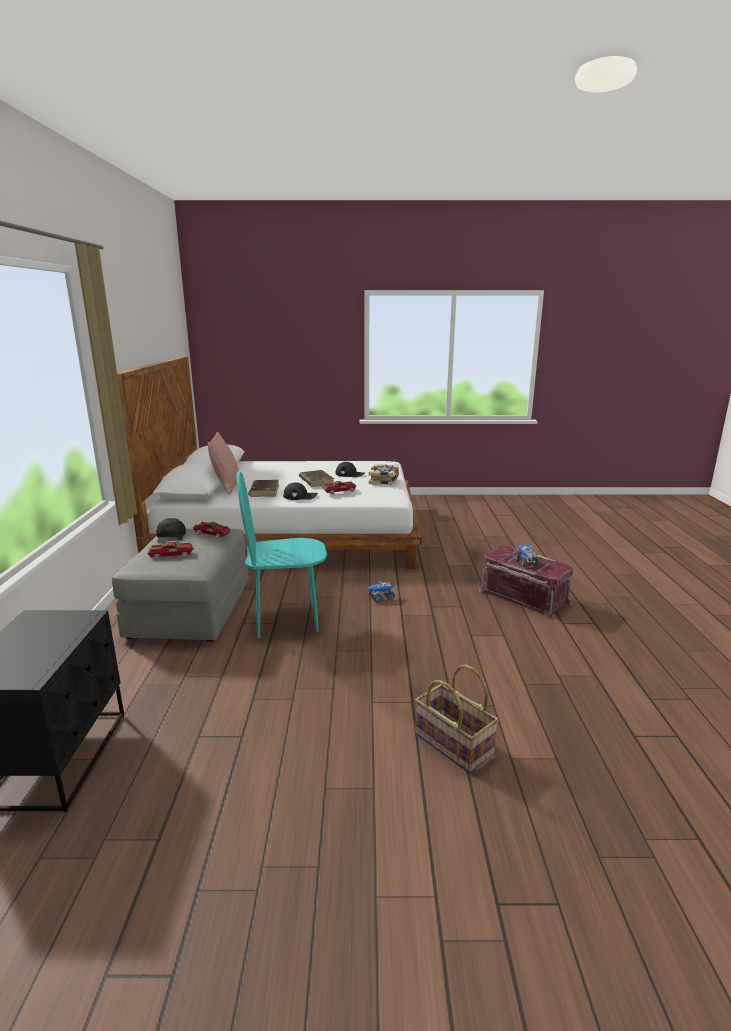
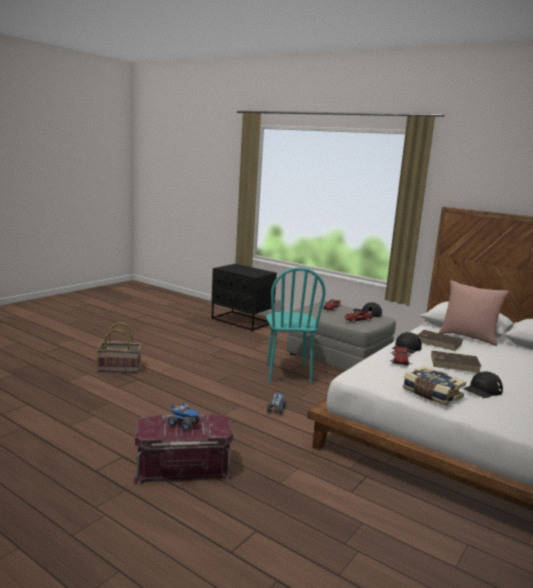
camera: 125 degrees right, 5 degrees down
(286, 620) = (287, 374): turquoise chair -> turquoise chair turned 150 degrees clockwise

